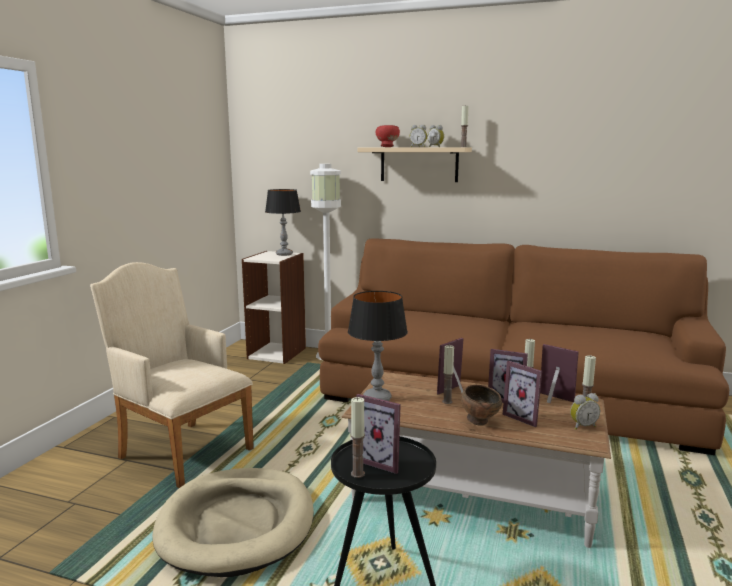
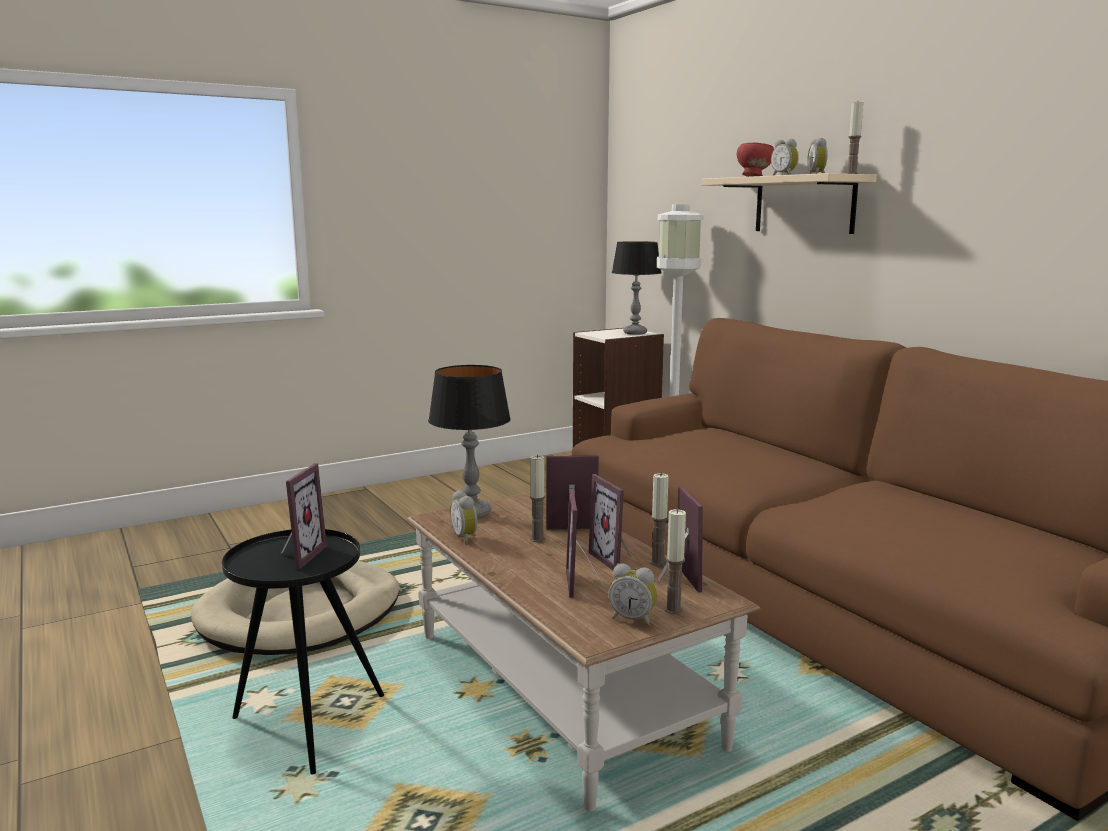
camera: 40 degrees right, 0 degrees up
(181, 450) = (366, 535): beige armchair -> none
(357, 474) = (250, 556): candle -> none
(382, 461) = (297, 556): picture frame -> picture frame turned 150 degrees counterclockwise
(410, 414) = (466, 537): none -> alarm clock
(480, 422) = (519, 570): brown bowl -> none

